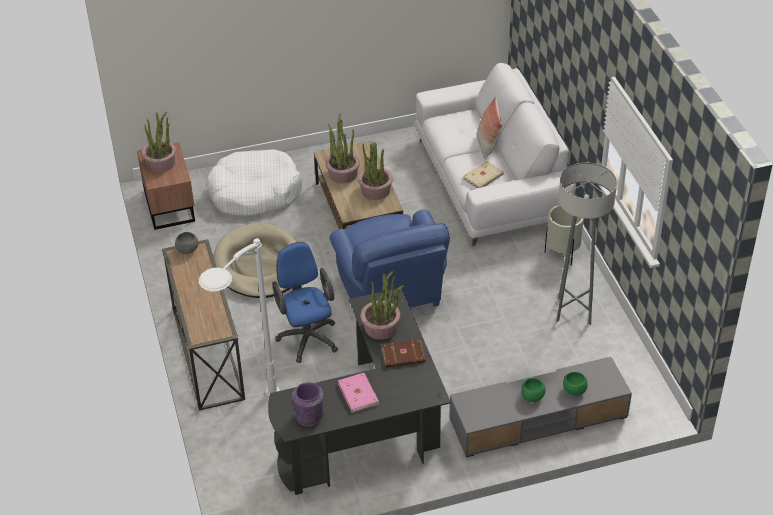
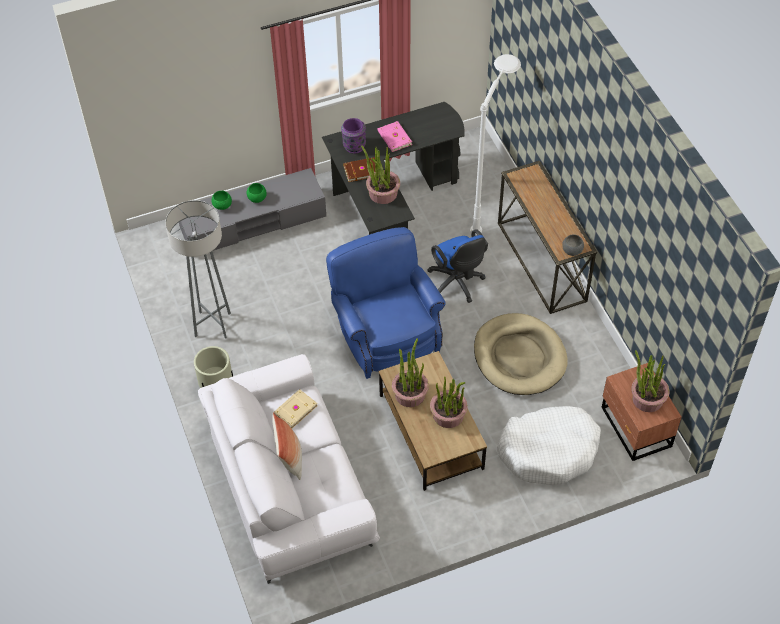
camera: 175 degrees right, 10 degrees up
(309, 417) = (429, 119): purple vase -> purple vase (354, 146)

